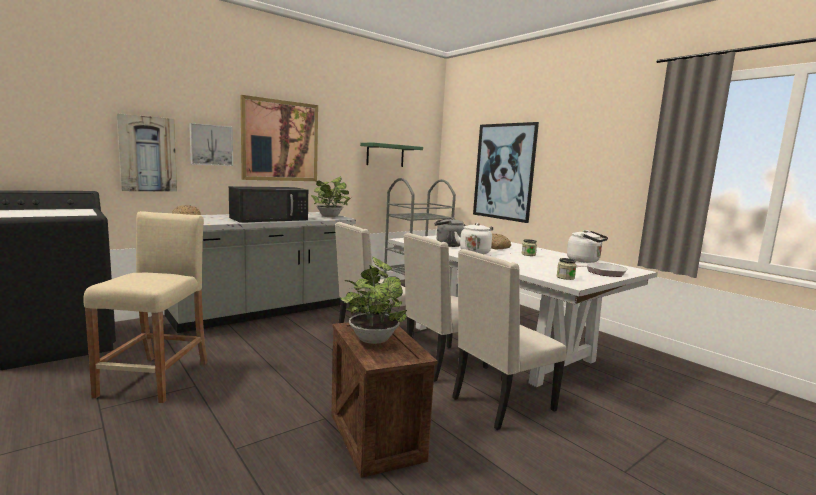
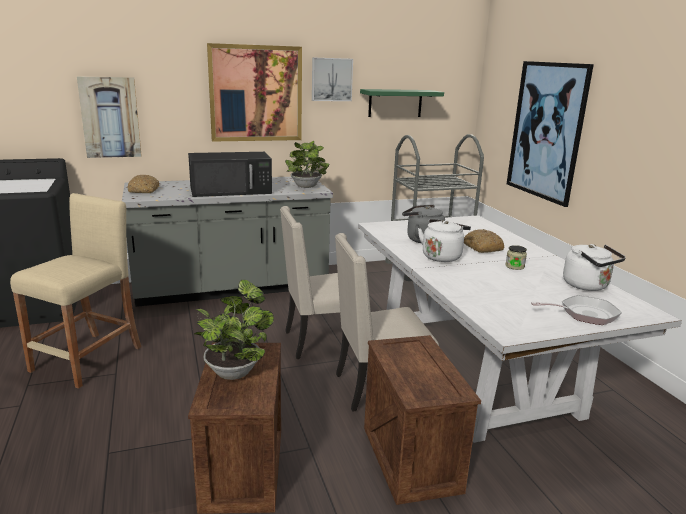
camera: 20 degrees right, 10 degrees up
(211, 145) = (176, 103): picture -> picture (331, 79)
(500, 404) = (409, 458): beige chair -> crate
(565, 277) = (513, 318): jar -> none

